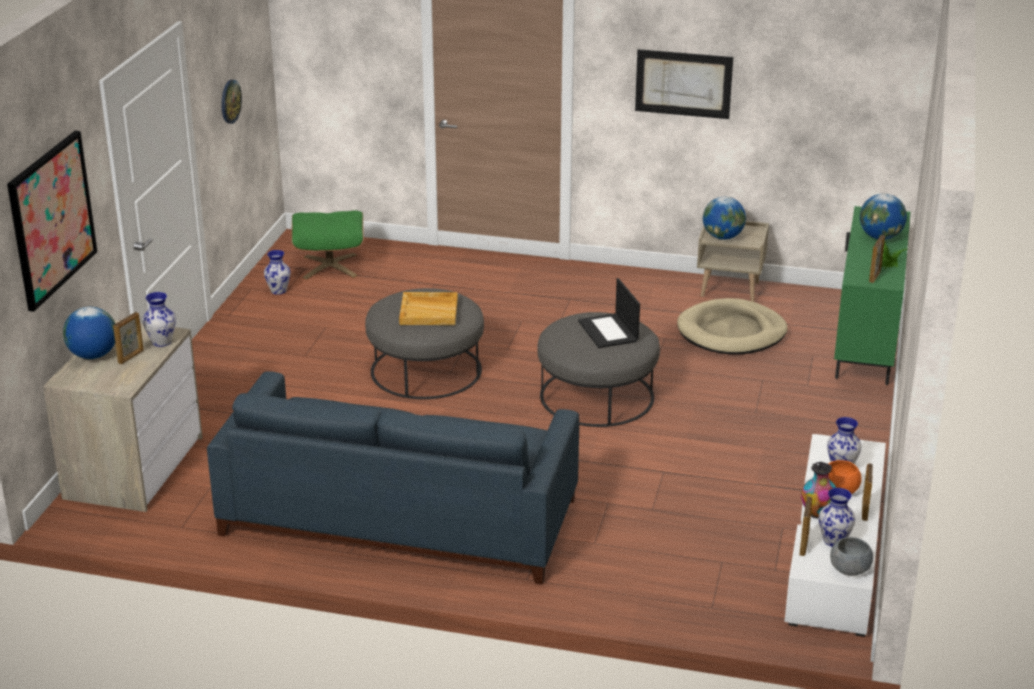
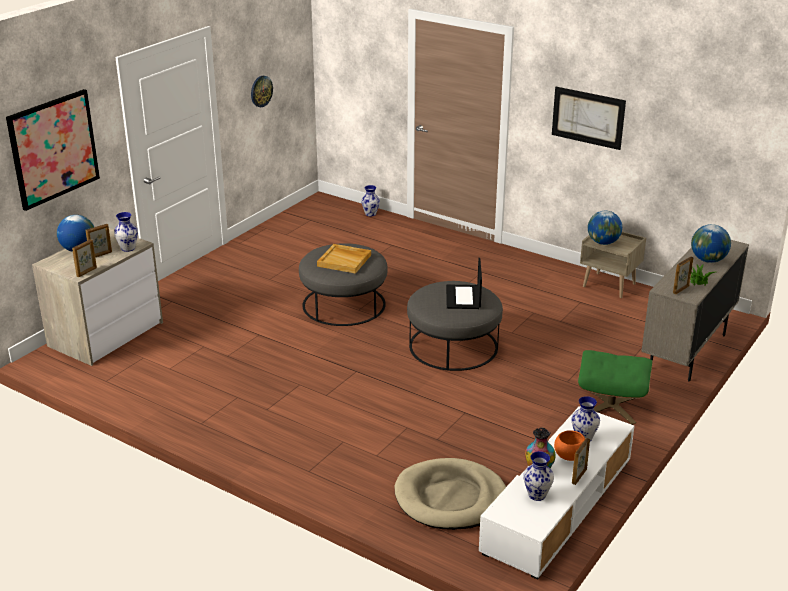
camera: 20 degrees right, 0 degrees up
(278, 290) = (283, 232): vase -> vase (370, 214)
(330, 266) = (329, 221): green ottoman -> green ottoman (611, 406)
(399, 515) = (253, 404): blue sofa -> none
(731, 332) = (589, 317): beige dog bed -> beige dog bed (450, 498)
(804, 545) = (510, 493): picture frame -> picture frame (87, 272)
(850, 569) = (534, 521): grey bowl -> none
(865, 352) = (687, 352): green cabinet -> beige cabinet

